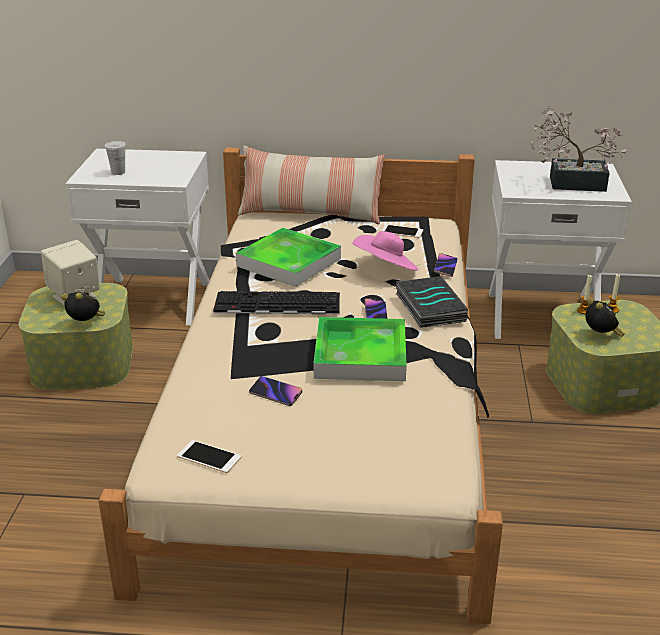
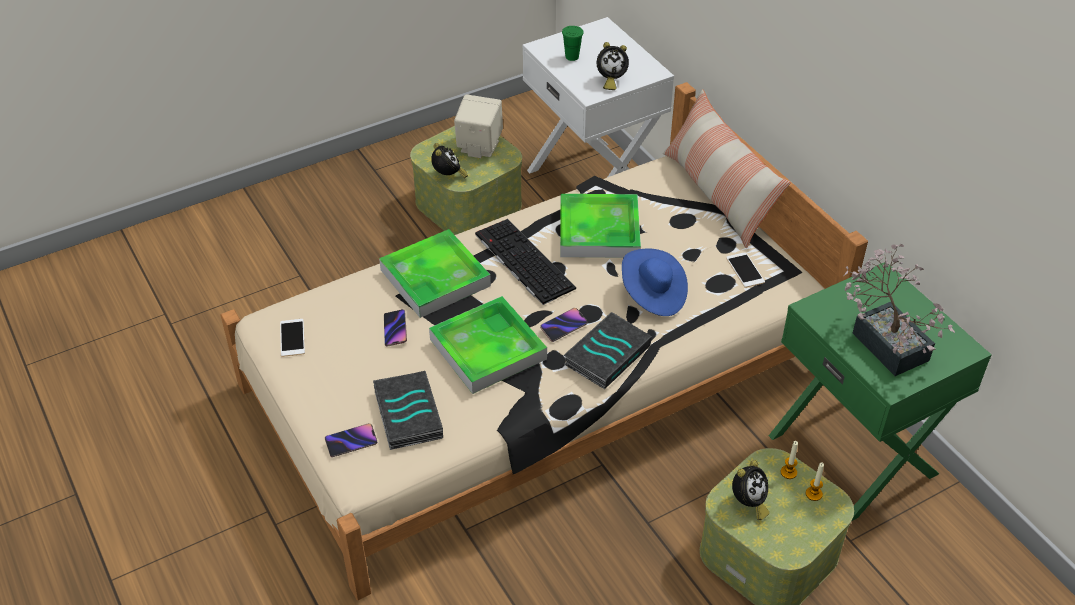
camera: 55 degrees right, 15 degrees up
(118, 172) = (572, 57): white cup -> green cup
(172, 170) = (610, 81): none -> alarm clock
(237, 351) = (435, 278): none -> tray
(386, 269) = (653, 295): pink hat -> blue hat
(391, 425) = (406, 414): none -> book
(445, 267) = (701, 332): phone -> phone (351, 442)
(541, 315) = (854, 453): white nightstand -> green nightstand

